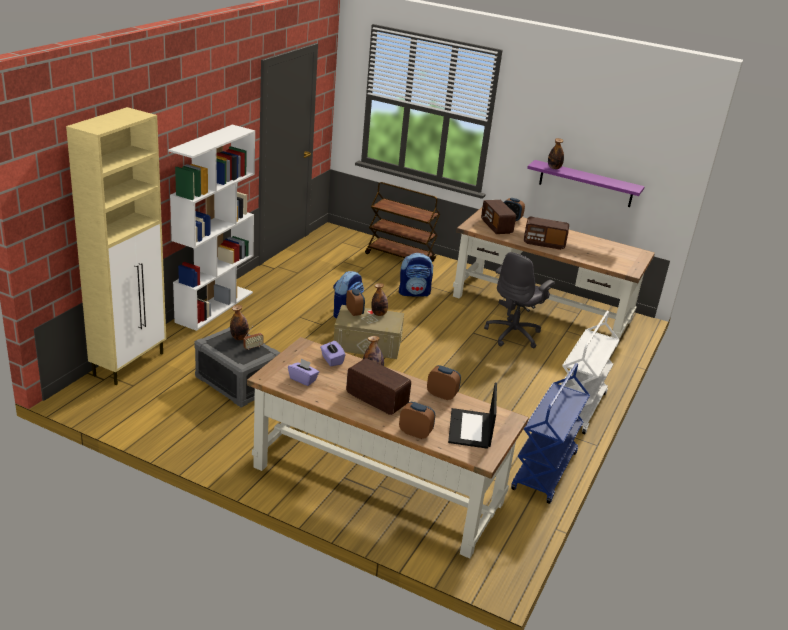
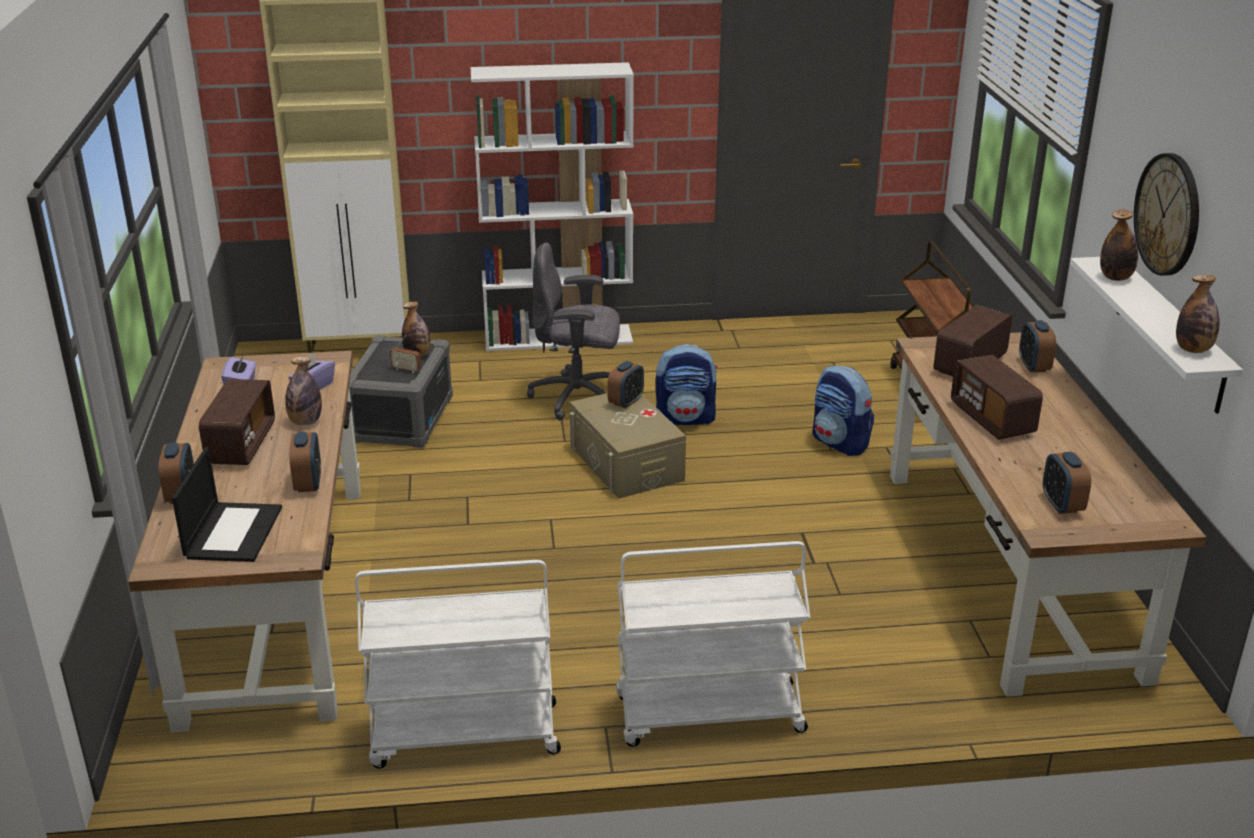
camera: 60 degrees right, 0 degrees up
(379, 314) = (650, 419): bottle -> bottle (1193, 349)
(471, 429) = (233, 532): laptop -> laptop turned 120 degrees clockwise
(514, 334) = (860, 571): grey office chair -> grey office chair (578, 398)
(545, 472) = (463, 736): blue cart -> white cart
(574, 135) = (1168, 214): none -> wall clock
(586, 184) = (1170, 333): purple shelf -> white shelf
(616, 261) = (1062, 505): none -> alarm clock

